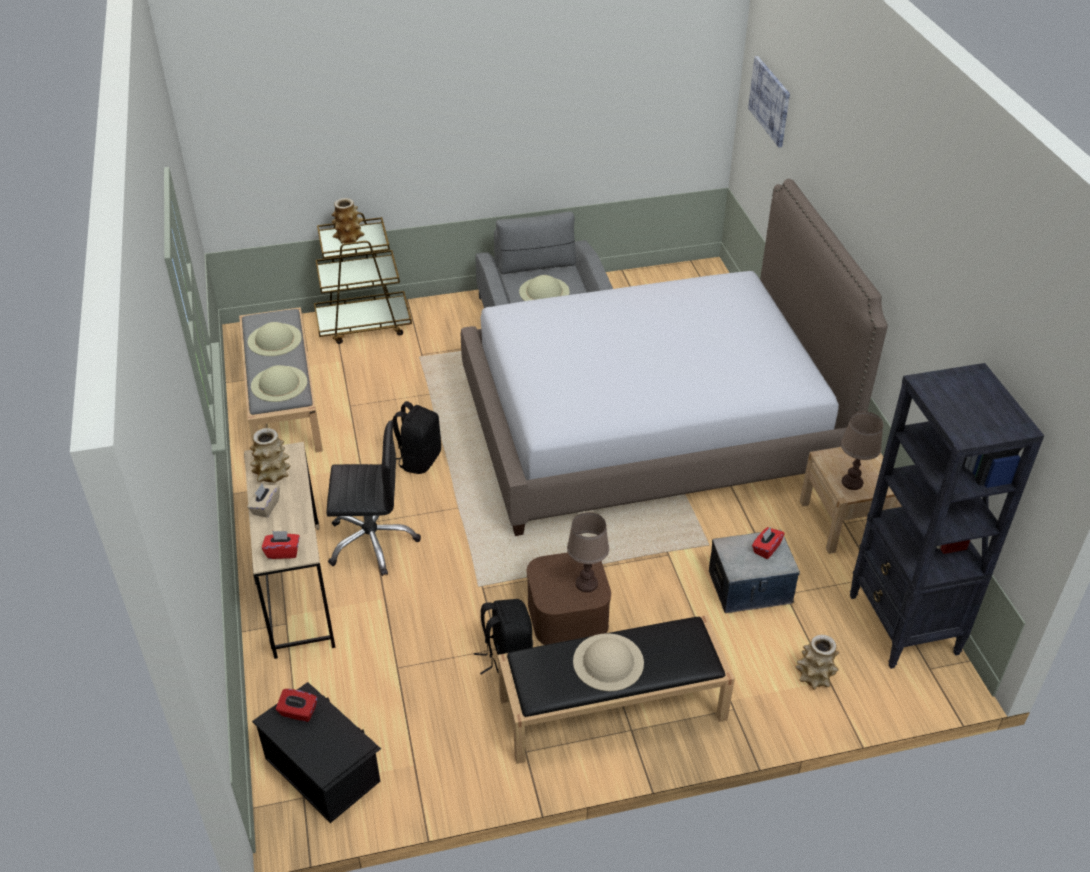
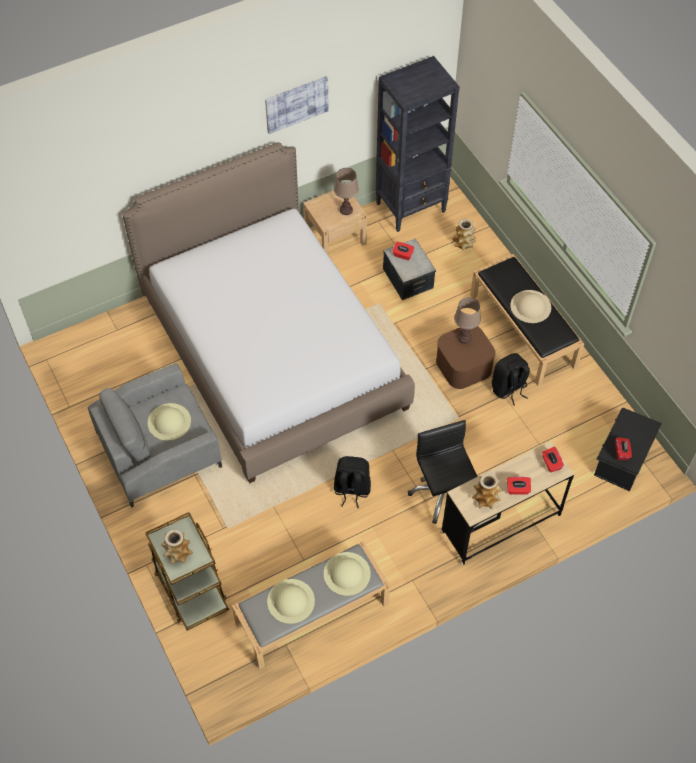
camera: 105 degrees left, 15 degrees up
(265, 507) = (517, 489): beige tissue box -> red tissue box
(770, 101) = (58, 199): picture -> picture (296, 104)

